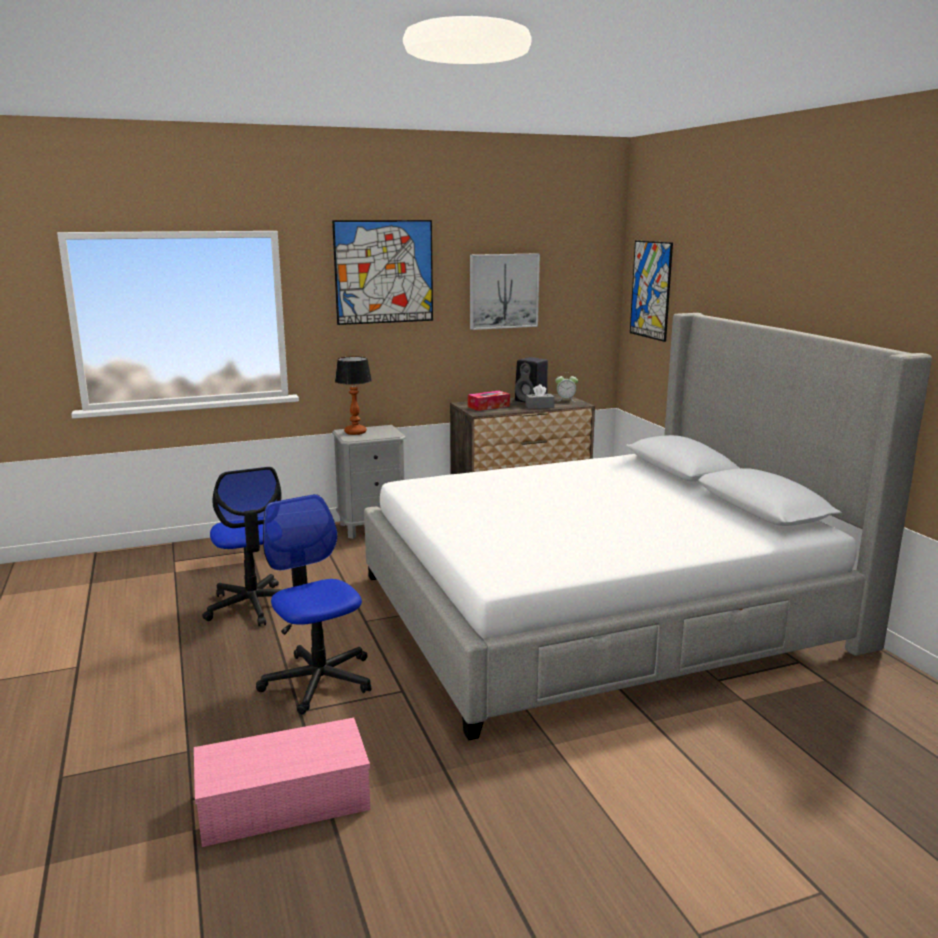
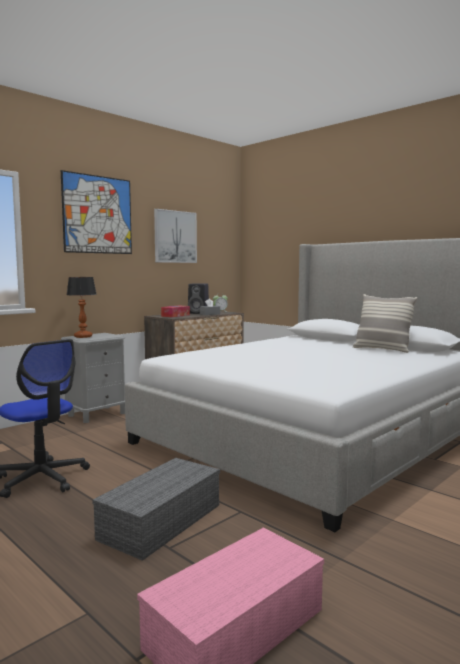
camera: 25 degrees left, 10 degrees down
(318, 681) = (161, 520): office chair -> grey storage box
(651, 290) = (266, 238): picture -> none
(712, 507) = (382, 349): none -> pillow

